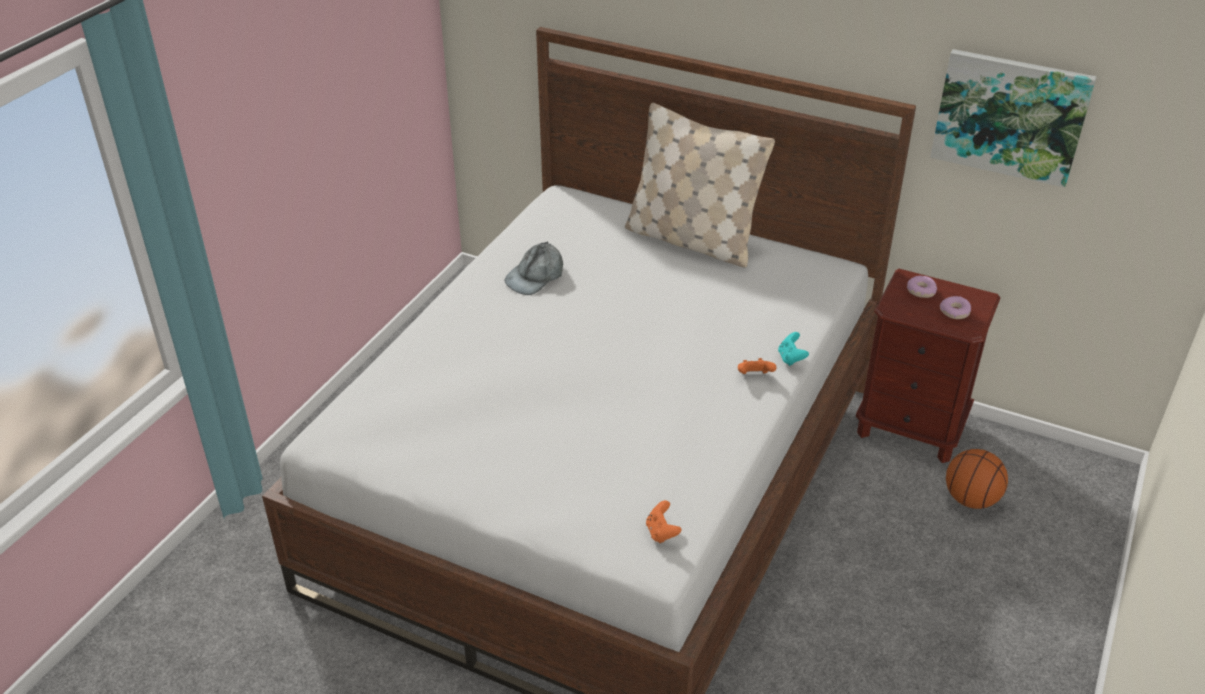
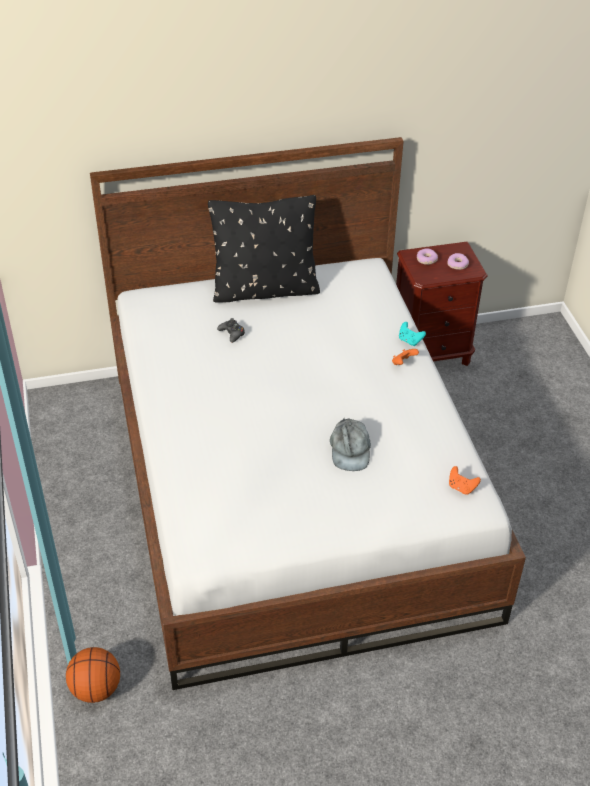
camera: 40 degrees left, 5 degrees up
(535, 276) = (195, 366): grey cap -> grey cap (350, 449)
(608, 264) = (232, 333): none -> black game controller
(692, 240) = (265, 290): beige pillow -> black pillow
(971, 499) = (501, 379): basketball -> basketball (96, 689)
(1010, 116) = (461, 123): picture -> none

